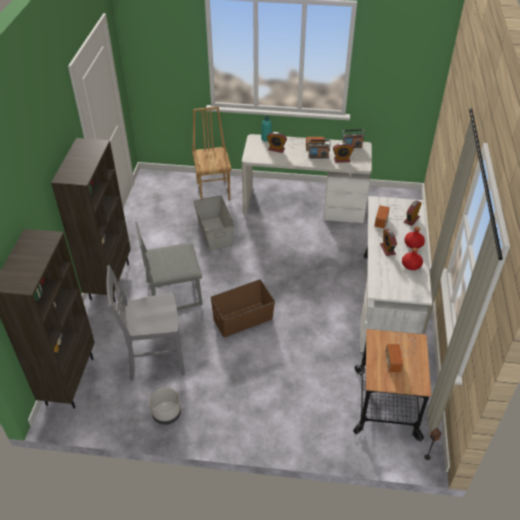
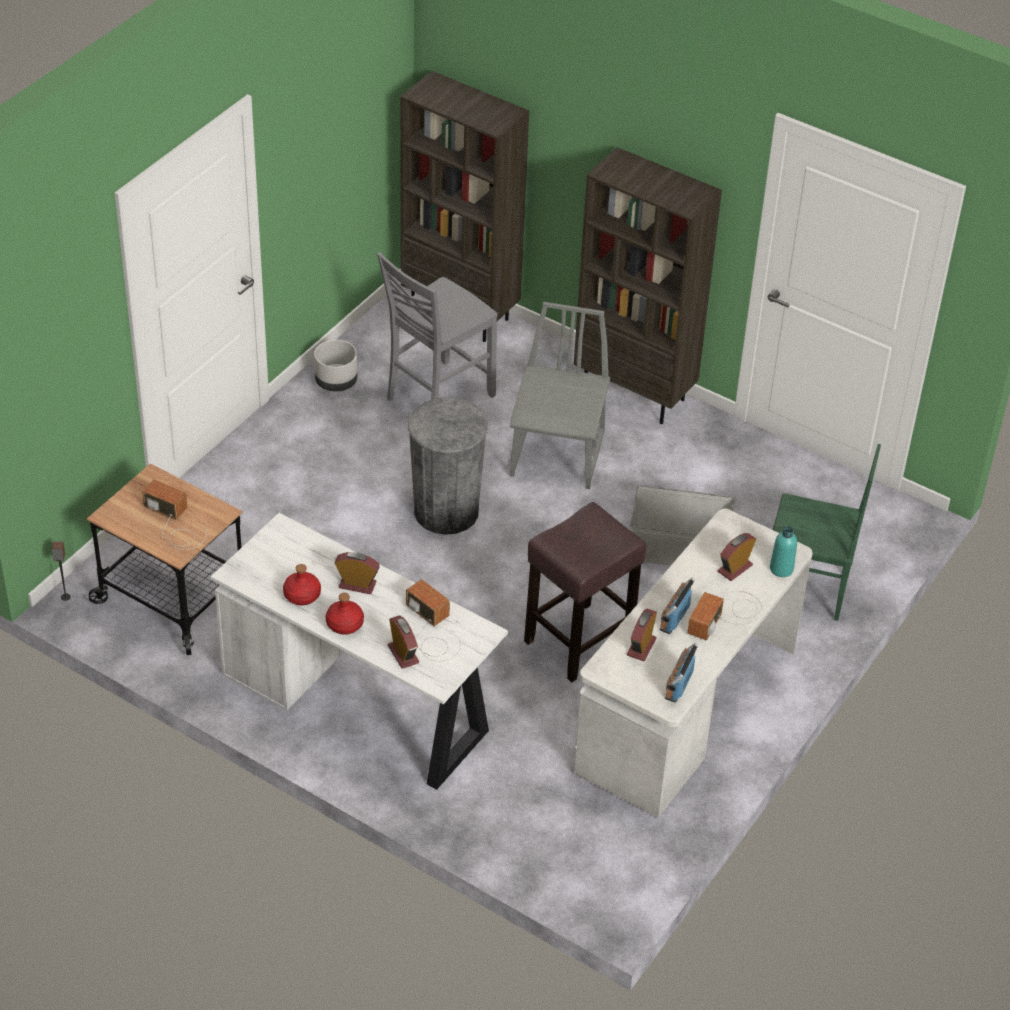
camera: 115 degrees right, 0 degrees up
(154, 360) = (437, 397): grey chair -> grey chair turned 150 degrees counterclockwise
(214, 191) = (807, 591): brown chair -> green chair
(243, 319) = (446, 511): brown storage box -> grey trash can
(292, 244) = (580, 640): none -> brown stool

